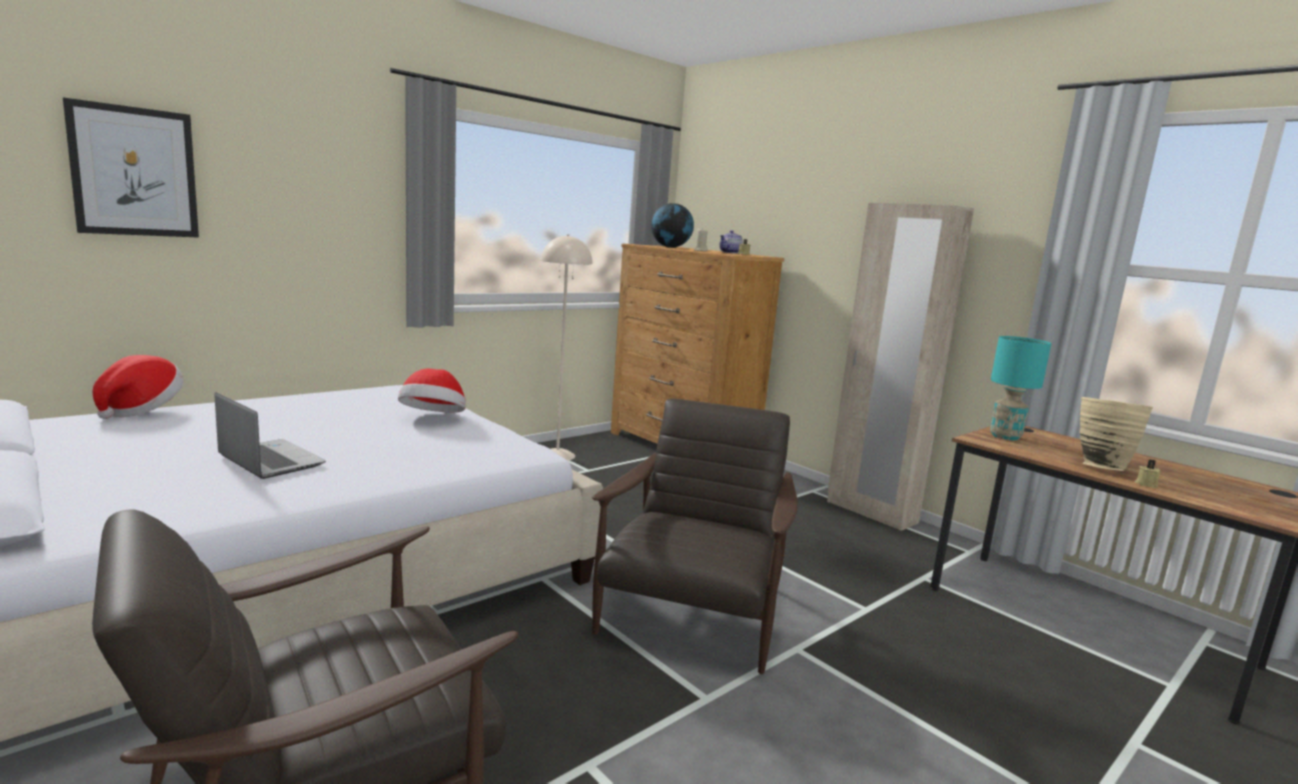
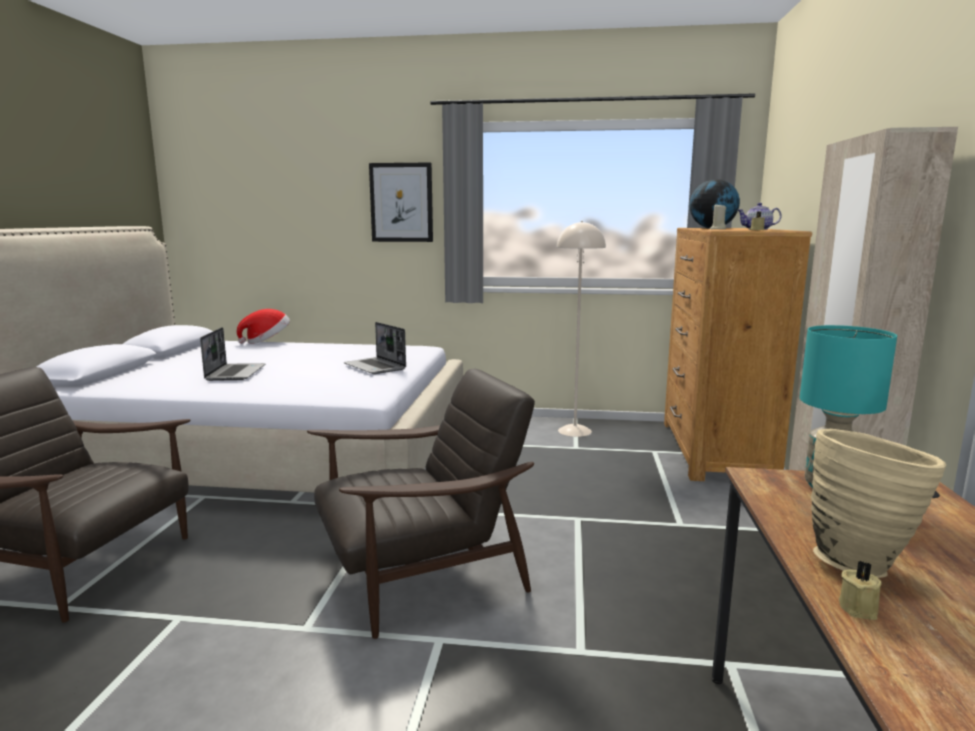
camera: 50 degrees right, 0 degrees up
(134, 172) = (286, 199): picture -> picture (401, 202)
(433, 418) = (376, 367): hat -> laptop

